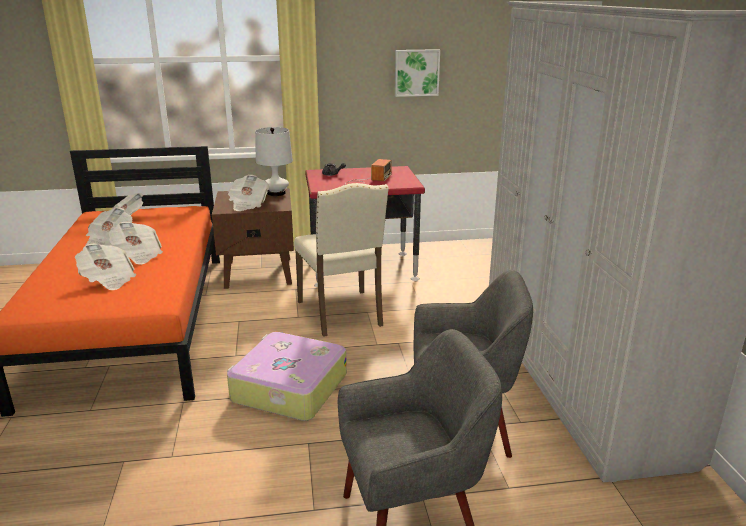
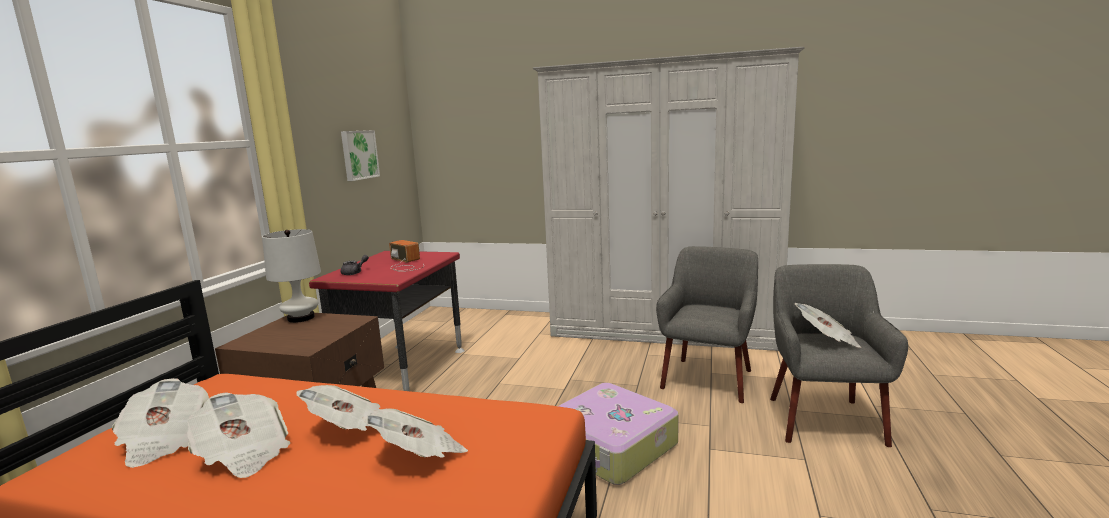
camera: 65 degrees left, 10 degrees down
(248, 204) = (313, 334): newspaper -> newspaper (827, 340)
(342, 314) = (488, 396): beige chair -> none

